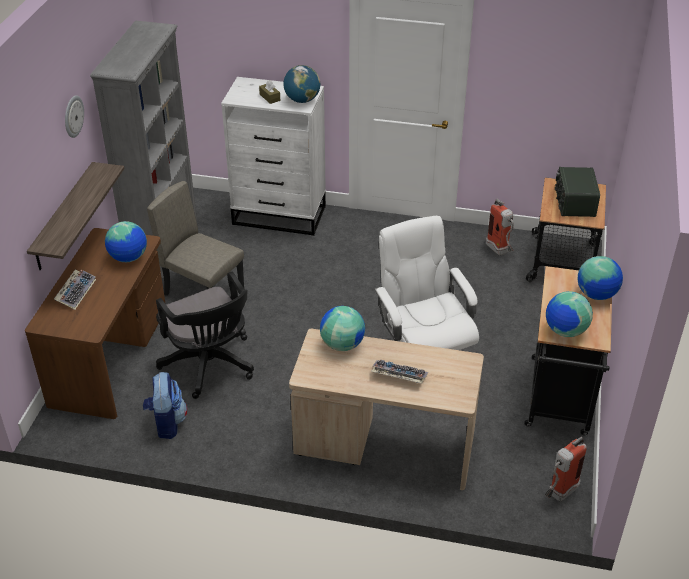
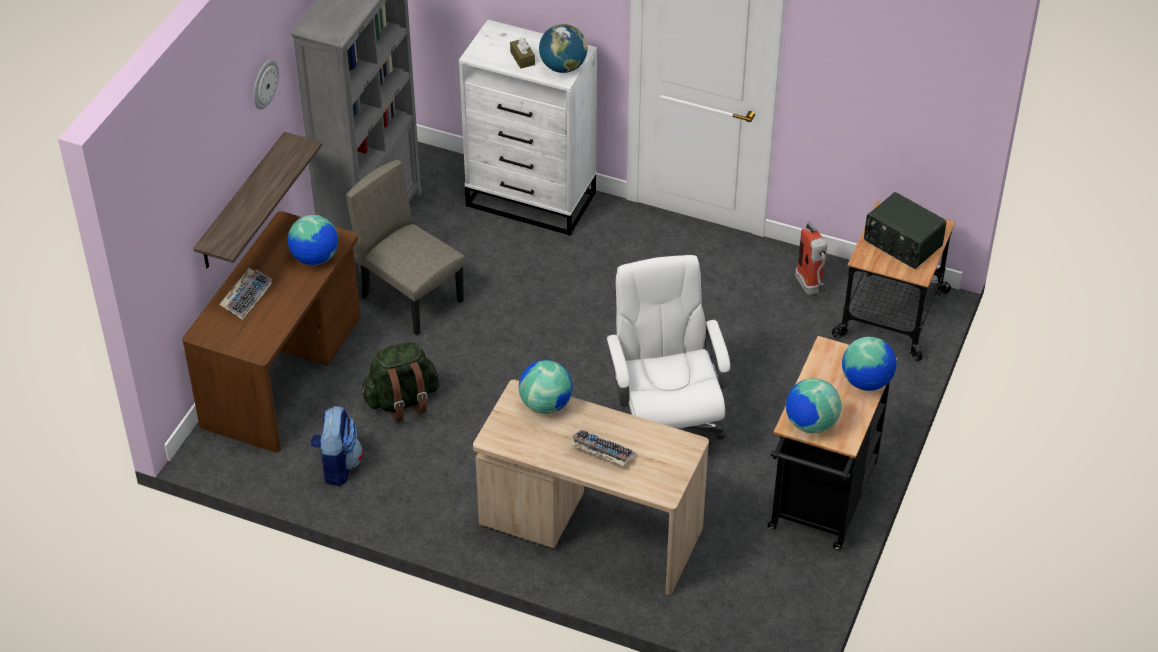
camera: 10 degrees right, 5 degrees up
(210, 366) = (402, 401): black office chair -> green backpack
(559, 494) = (781, 616): fire extinguisher -> none
(574, 203) = (902, 244): radio -> radio turned 60 degrees counterclockwise

